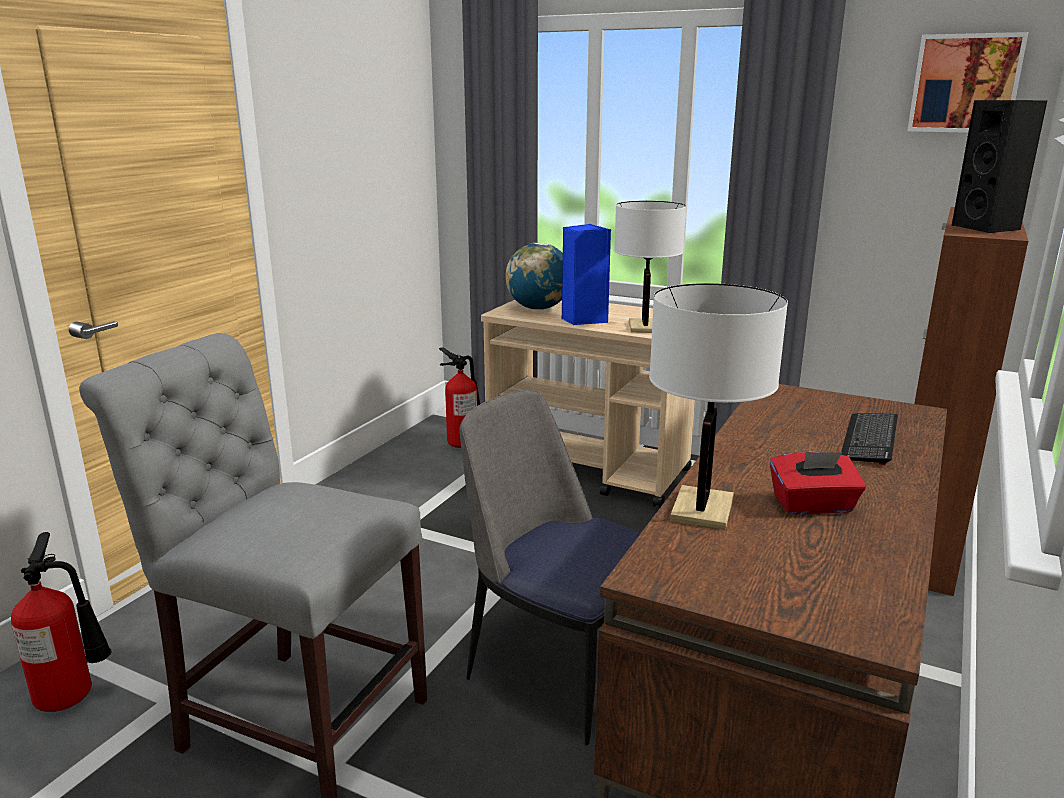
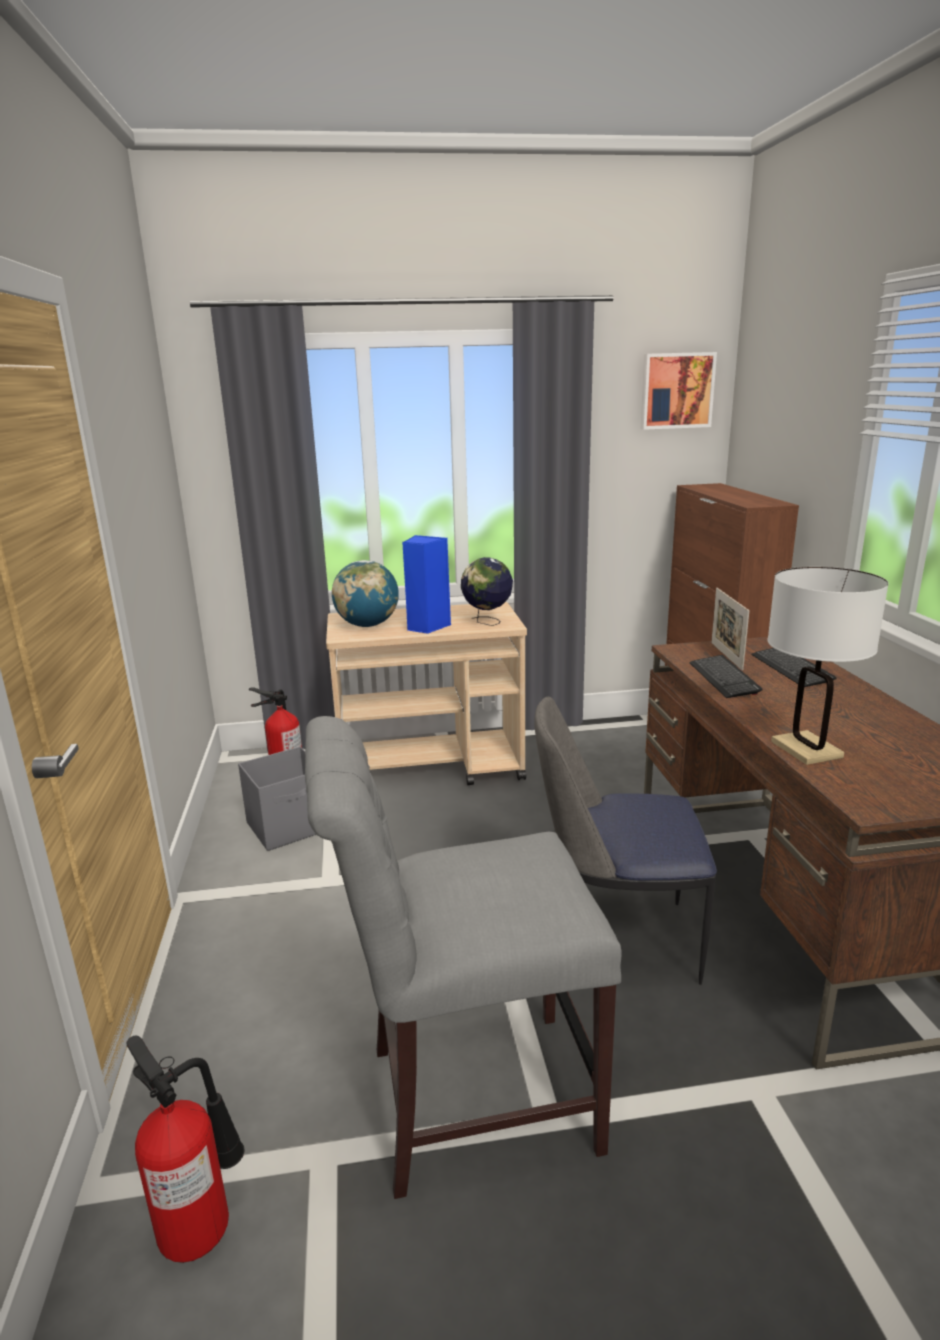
camera: 35 degrees left, 0 degrees up
(422, 477) = (289, 827): none -> grey storage box
(644, 327) = (487, 622): white table lamp -> globe
(764, 427) = (723, 678): none -> keyboard
(813, 506) = (850, 723): red tissue box -> none
(817, 409) = (726, 656): none -> picture frame
(988, 228) = (753, 499): black speaker -> none

